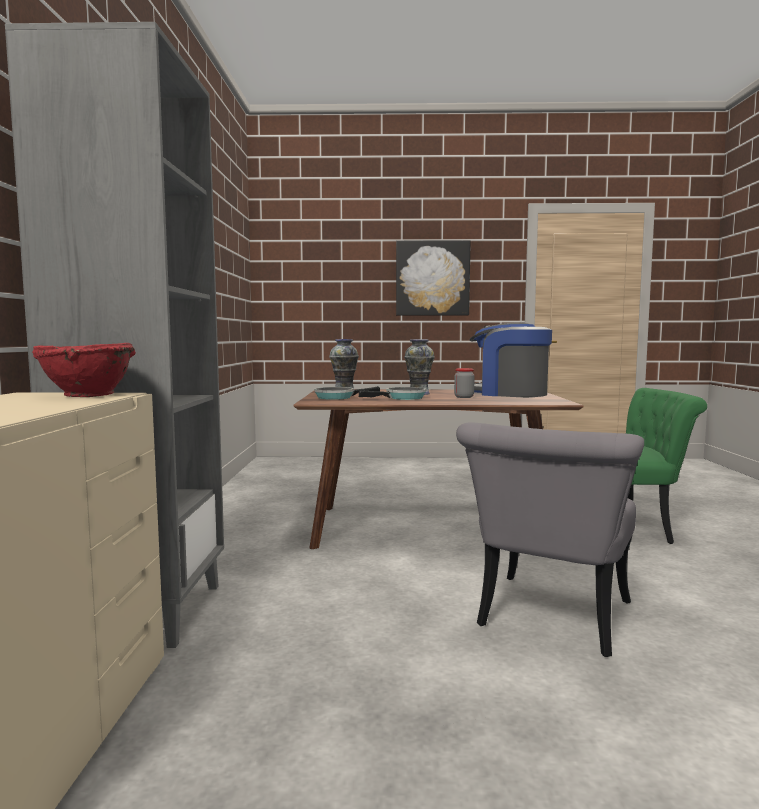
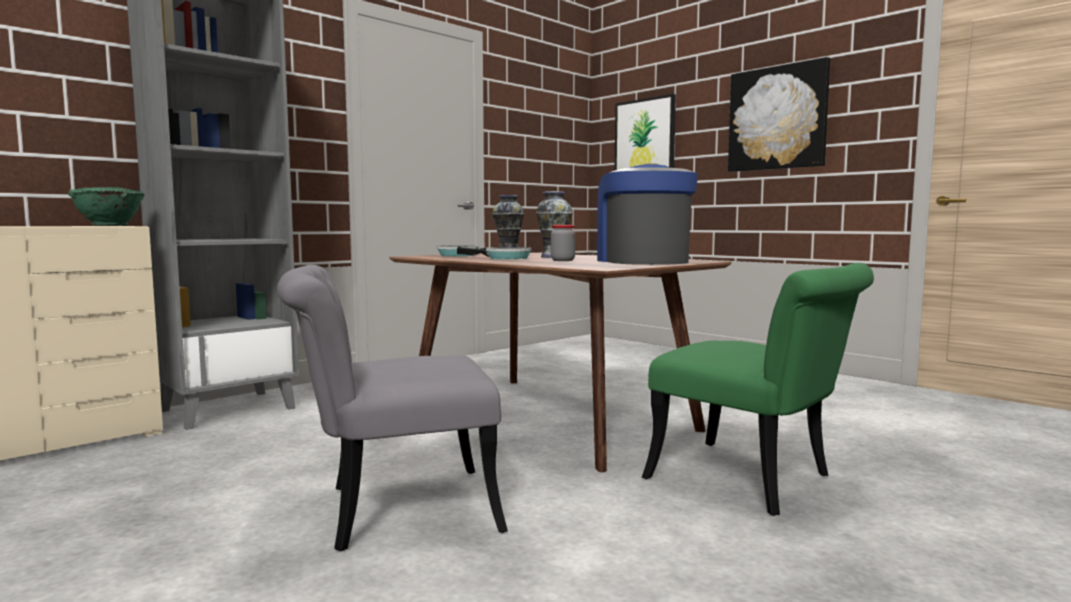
camera: 45 degrees right, 0 degrees up
(87, 395) = (109, 225): red bowl -> green bowl
(313, 279) = (645, 135): none -> picture

